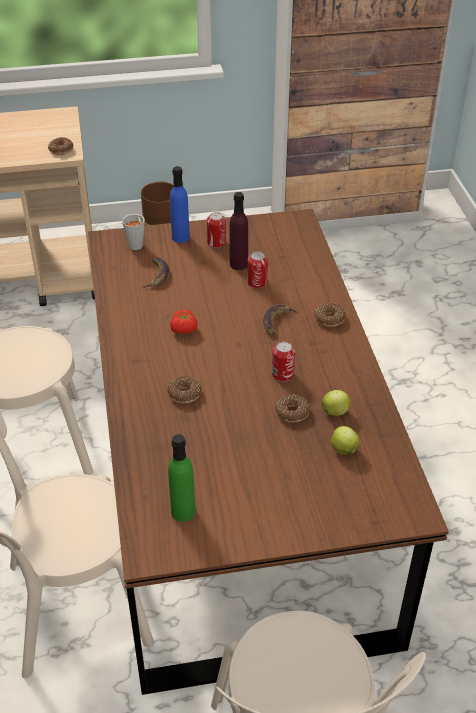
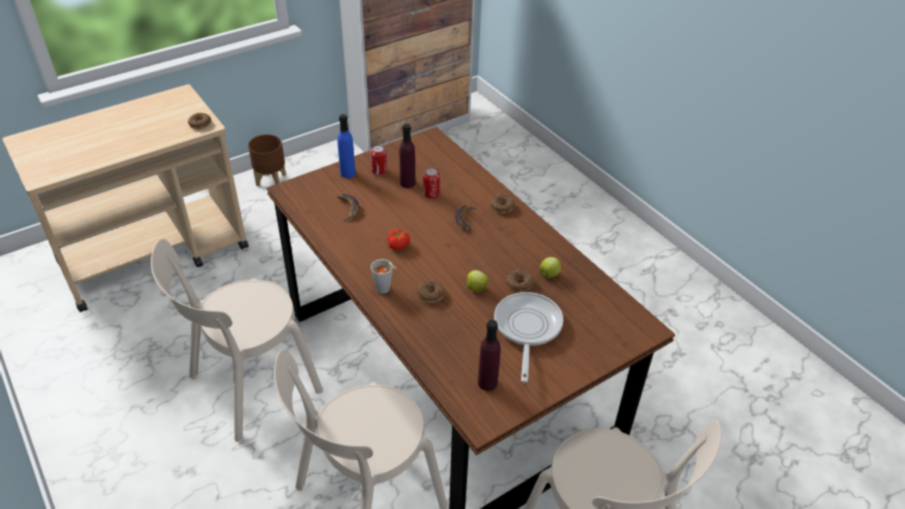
camera: 25 degrees left, 0 degrees up
(136, 247) = (316, 190): grey cup -> grey cup (385, 290)
(183, 511) = (487, 382): green bottle -> purple bottle
(267, 466) = (527, 329): none -> frying pan
(282, 374) = (494, 258): can -> none
(343, 449) = (571, 300): apple -> apple (476, 288)

